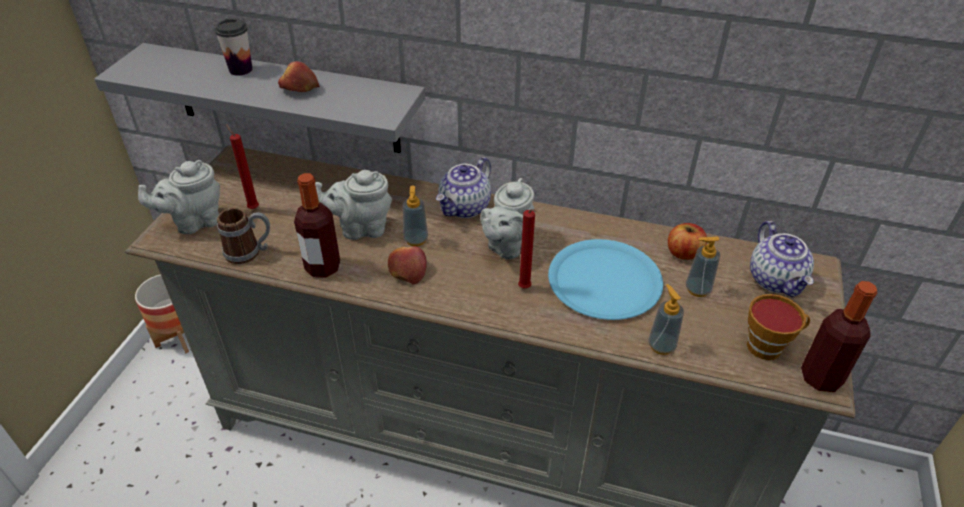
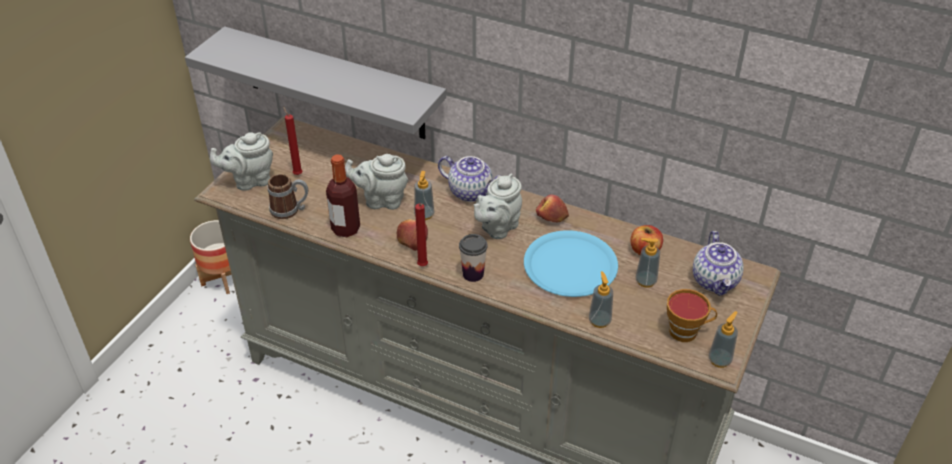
camera: 10 degrees right, 0 degrees up
(240, 69) = (300, 59): cup -> cup (473, 274)
(299, 89) = (344, 81): apple -> apple (551, 216)
(465, 208) = (471, 192): teapot -> teapot turned 105 degrees counterclockwise
(525, 289) = (503, 264): red candle -> red candle (423, 267)
(821, 377) = (719, 360): bottle -> soap dispenser

